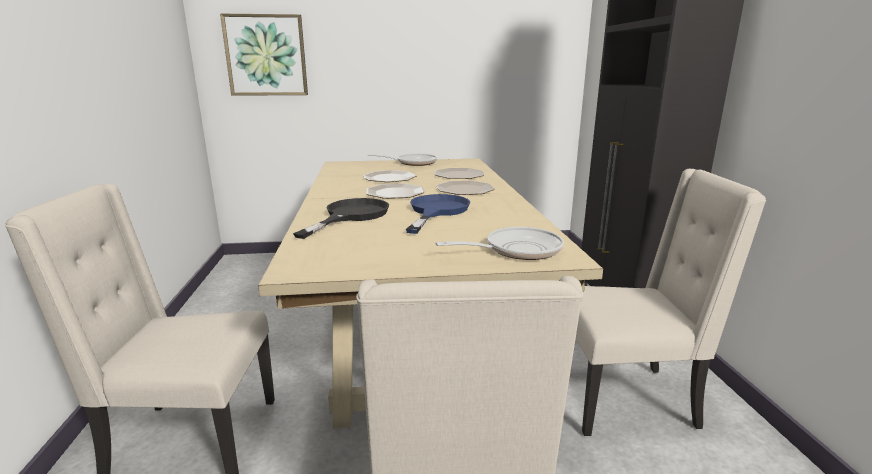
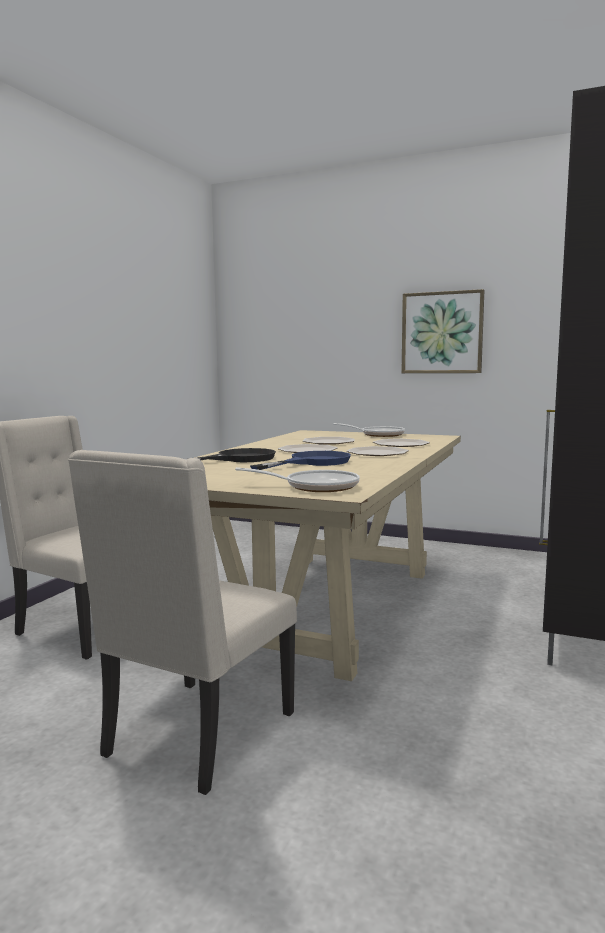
camera: 30 degrees right, 10 degrees down
(266, 55) = (273, 332): picture -> picture (442, 333)
(625, 398) = (483, 701): beige chair -> none

